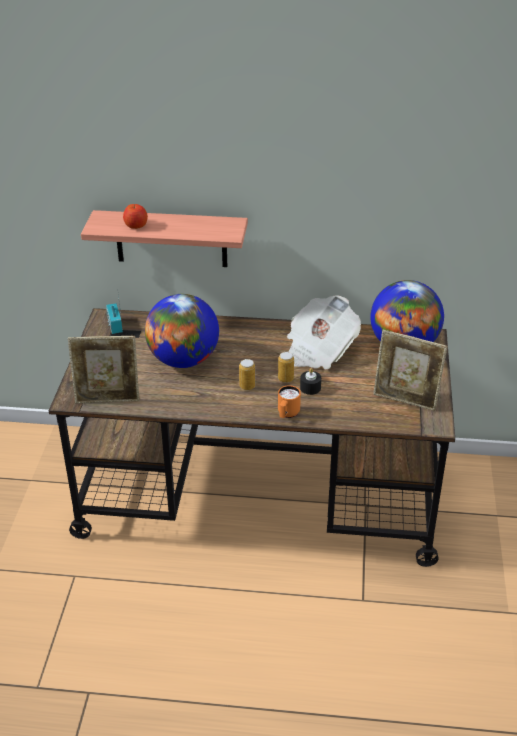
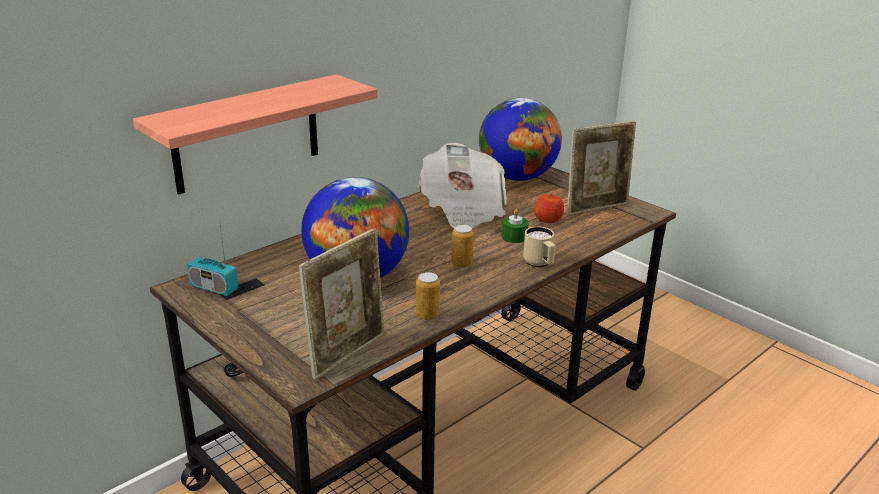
camera: 50 degrees left, 10 degrees down
(136, 225) = (228, 111): apple -> apple (548, 220)
(285, 379) = (481, 241): can -> can (427, 316)
(287, 414) = (539, 264): orange mug -> beige mug
(310, 388) = (514, 237): black candle -> green candle

